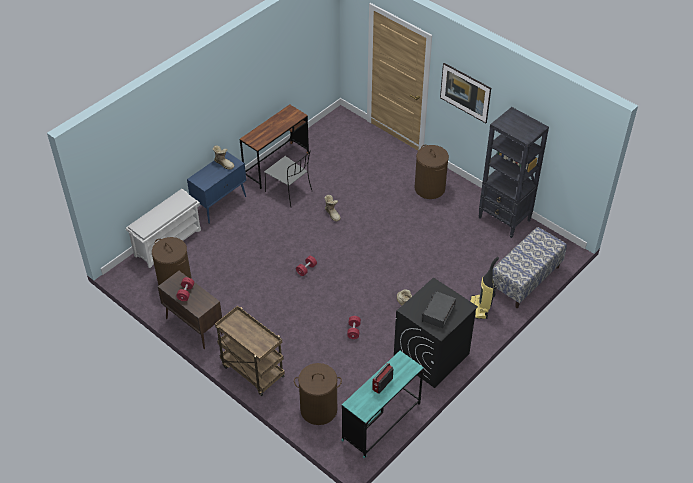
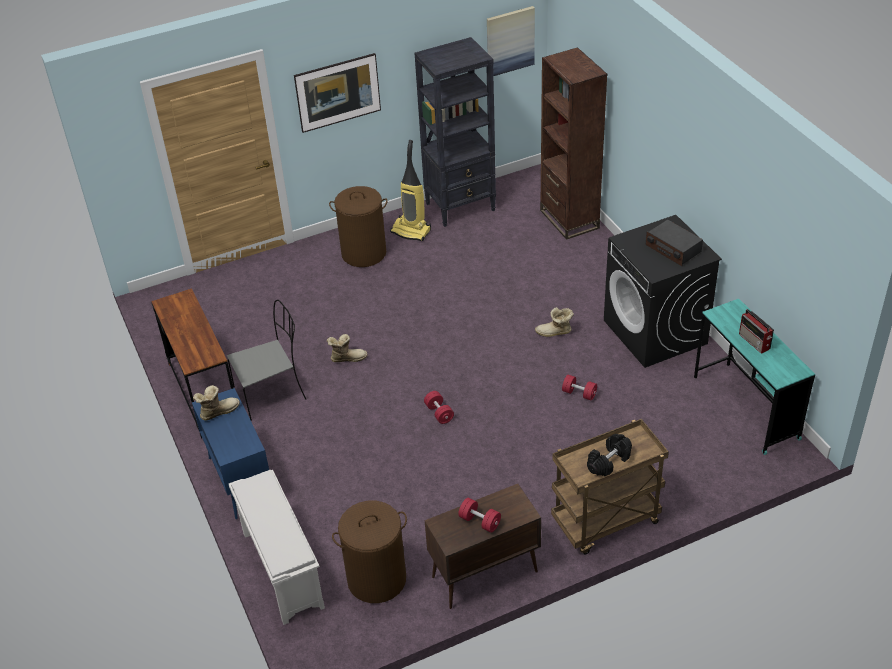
camera: 65 degrees left, 5 degrees down
(244, 334) = (609, 462): none -> black dumbbell
(318, 410) = (704, 465): brown laundry basket -> none
(479, 308) = (596, 269): vacuum cleaner -> vacuum cleaner (411, 231)
(525, 279) = (569, 219): bench -> brown bookcase
(577, 151) = (510, 41): none -> picture

